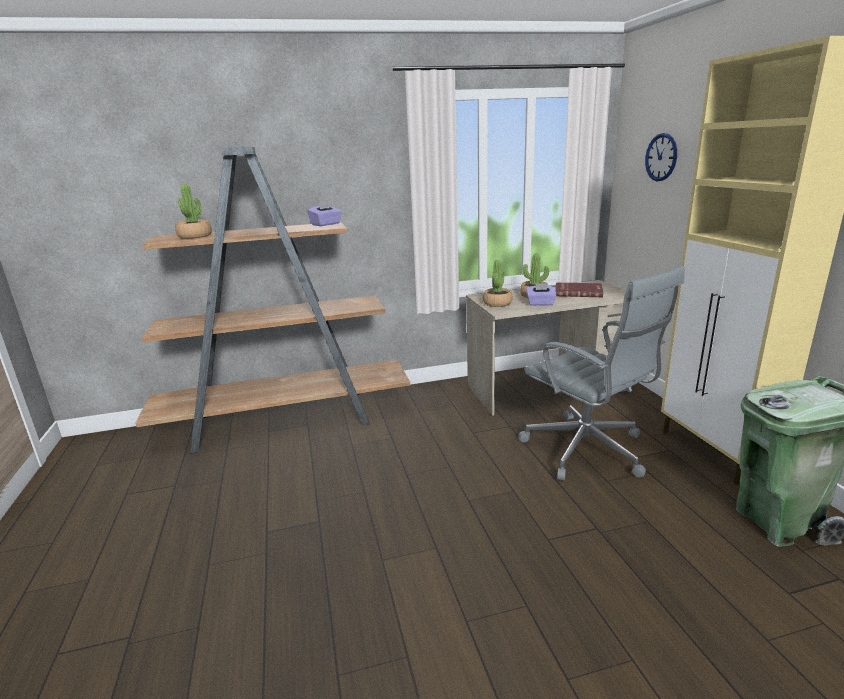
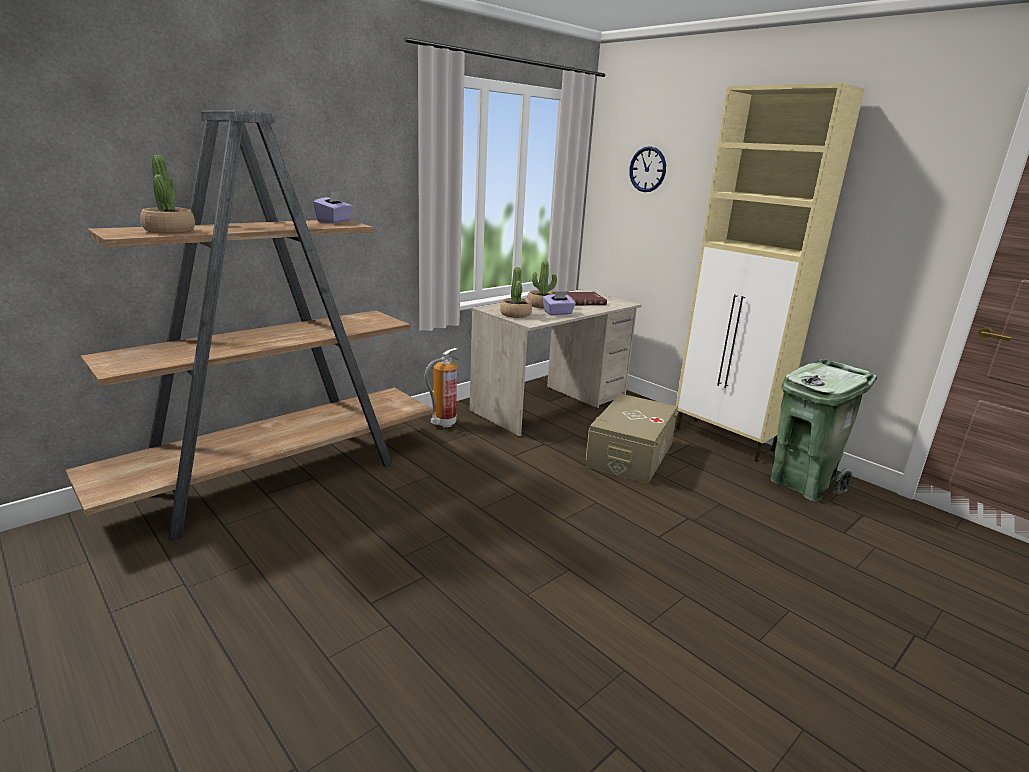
camera: 30 degrees left, 0 degrees up
(437, 395) = (443, 423): none -> fire extinguisher
(588, 451) = (630, 455): grey office chair -> beige storage box

